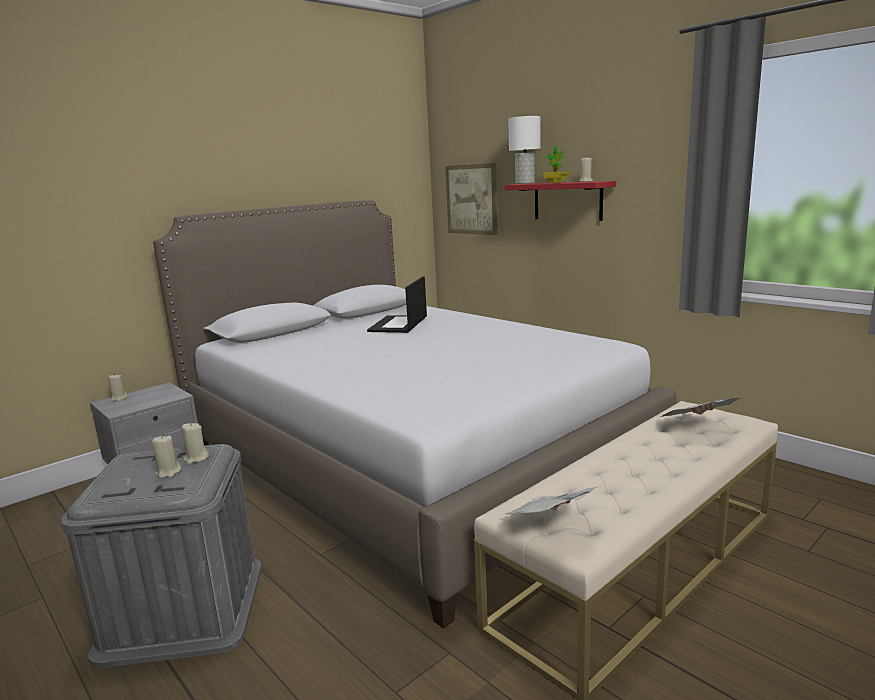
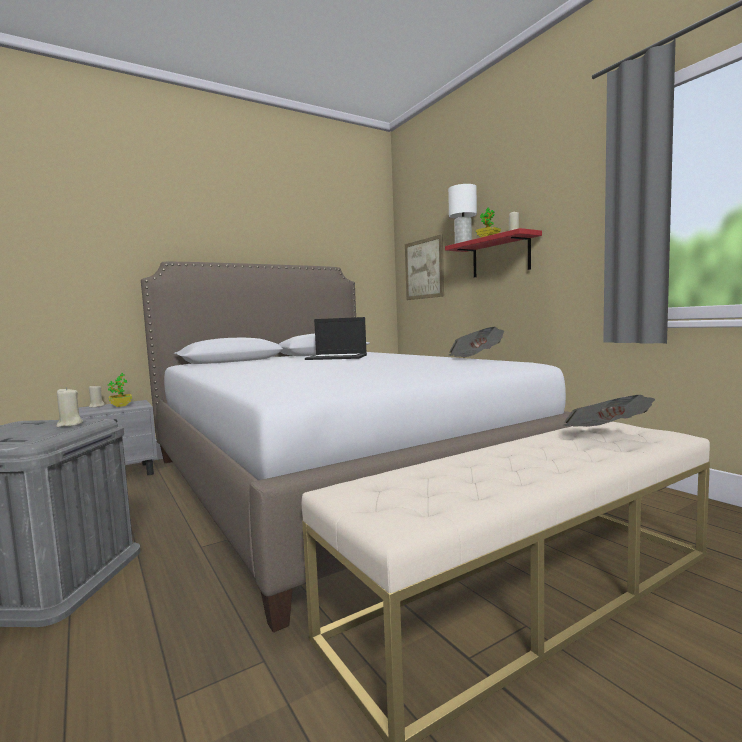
camera: 10 degrees right, 10 degrees down
(150, 396) = (121, 405): none -> potted plant
(168, 472) = (31, 431): beige candle -> none
(398, 325) = (337, 357): laptop -> laptop turned 105 degrees counterclockwise
(550, 523) = (379, 500): newspaper -> newspaper (475, 358)

